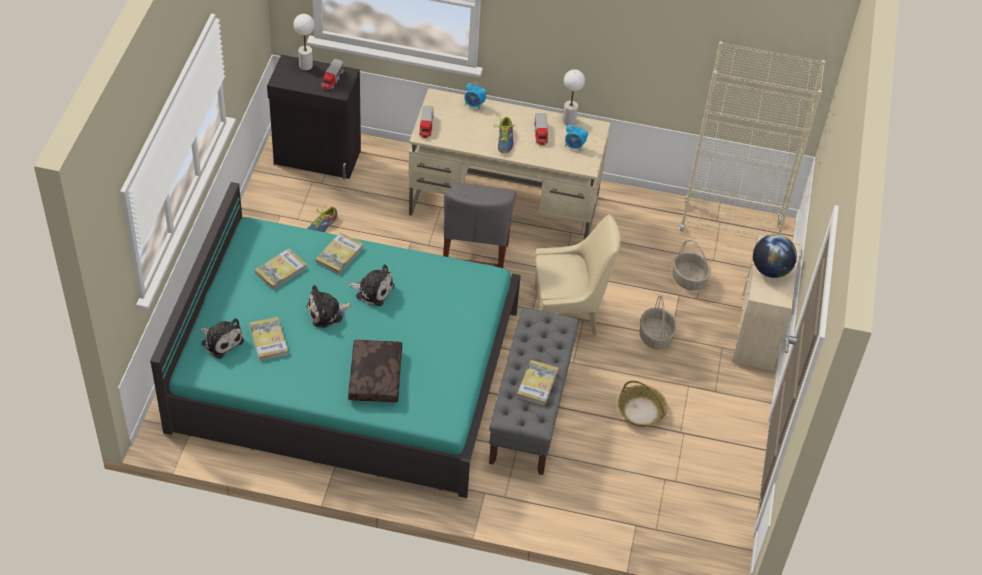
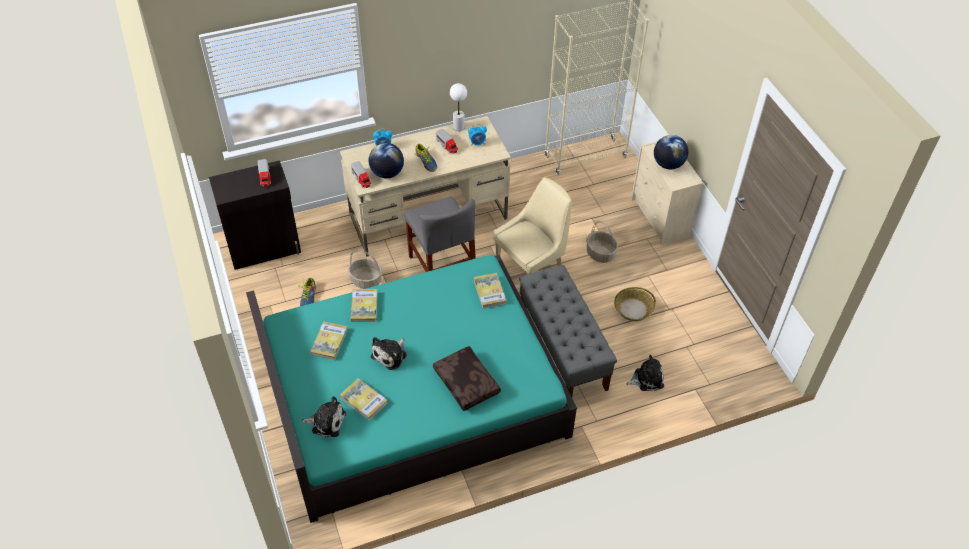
camera: 30 degrees left, 0 degrees up
(306, 65) = (235, 176): white table lamp -> none
(372, 290) = (410, 320): plush toy -> plush toy (646, 379)
(455, 133) = (387, 173): none -> globe
(537, 384) = (577, 324): book -> book (489, 292)
(689, 279) = (589, 204): basket -> basket (366, 280)

